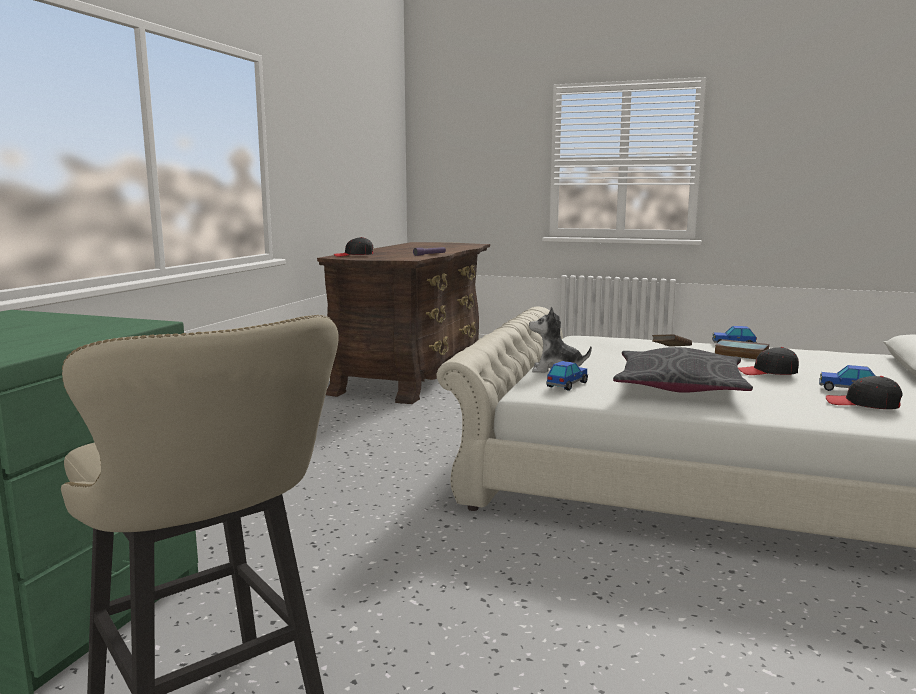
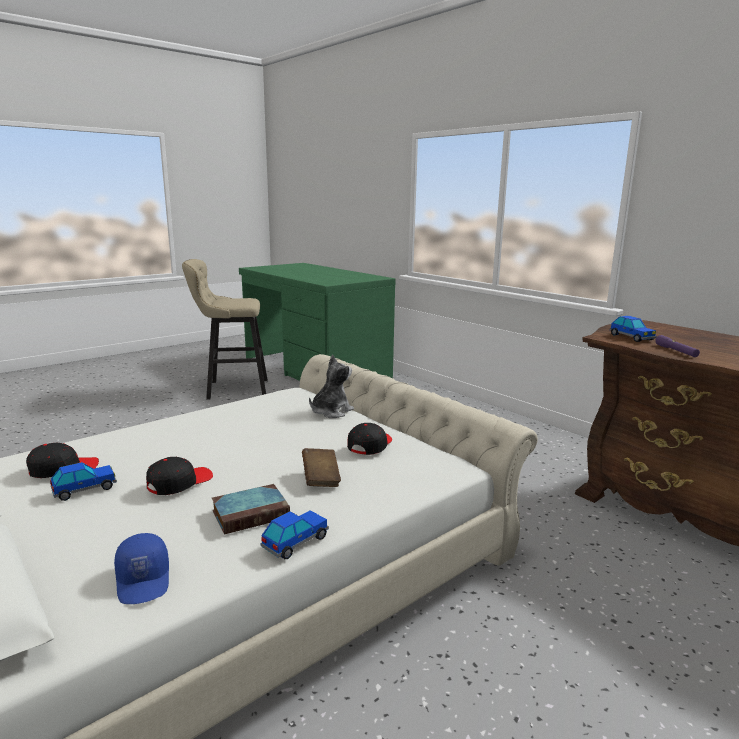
camera: 120 degrees right, 5 degrees up
(354, 255) = (664, 329): black cap -> black cap (370, 445)
(567, 385) = (288, 402): toy car -> toy car (631, 338)
(679, 387) = (222, 430): grey pillow -> none
(828, 356) = (144, 580): none -> blue cap

